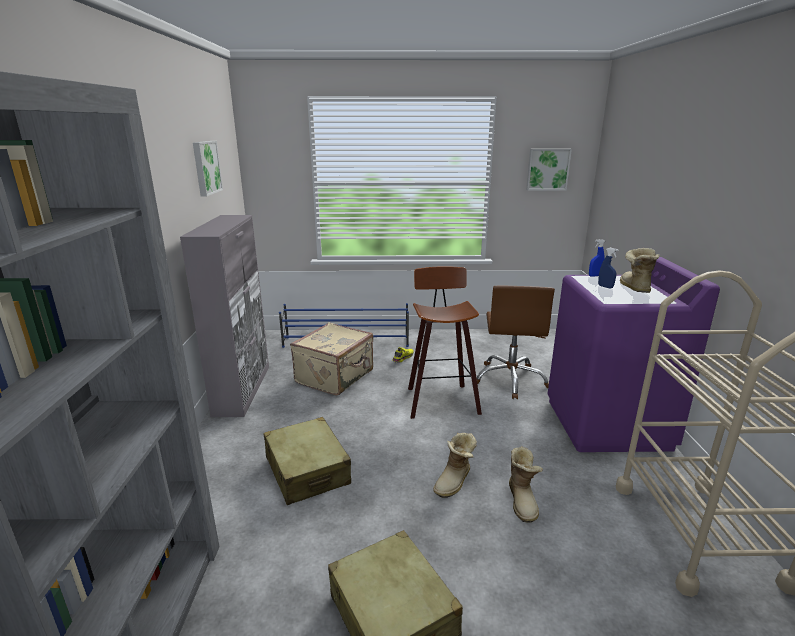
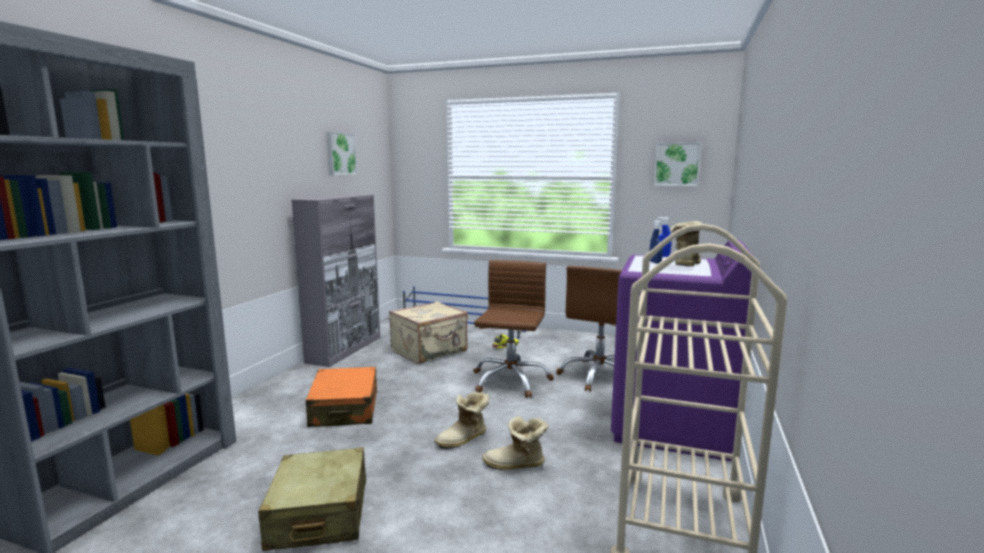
camera: 20 degrees right, 10 degrees down
(307, 471) = (345, 409): beige suitcase -> orange suitcase
(440, 399) = (510, 380): stool -> brown office chair
(523, 500) = (515, 465): boot -> boot turned 75 degrees clockwise

